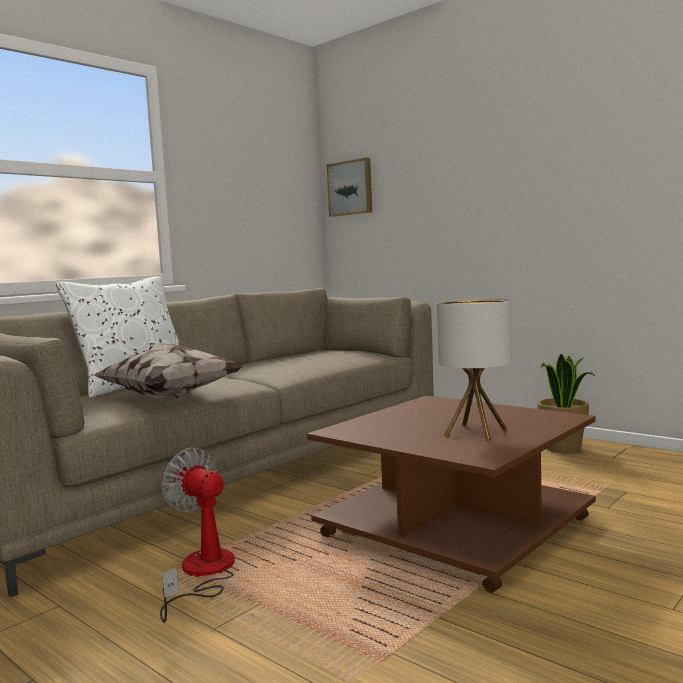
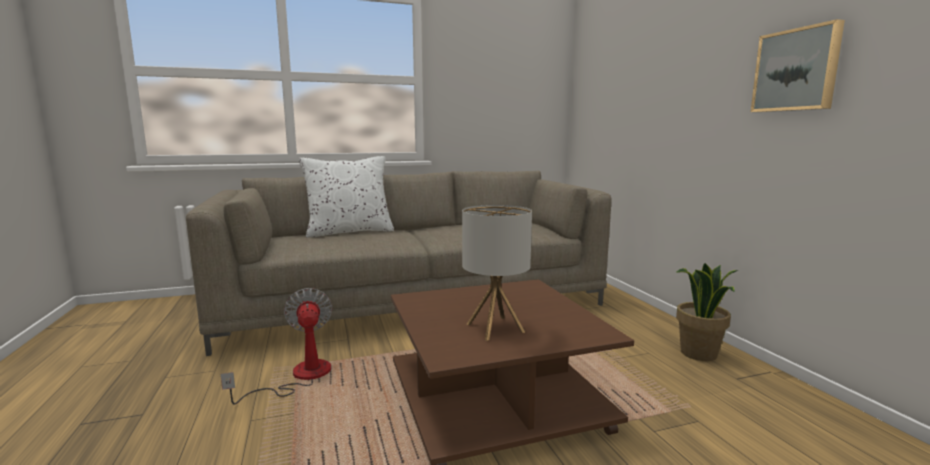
camera: 30 degrees right, 5 degrees up
(171, 396) = (344, 245): pillow -> none
(351, 188) = (588, 85): picture -> picture (796, 70)

